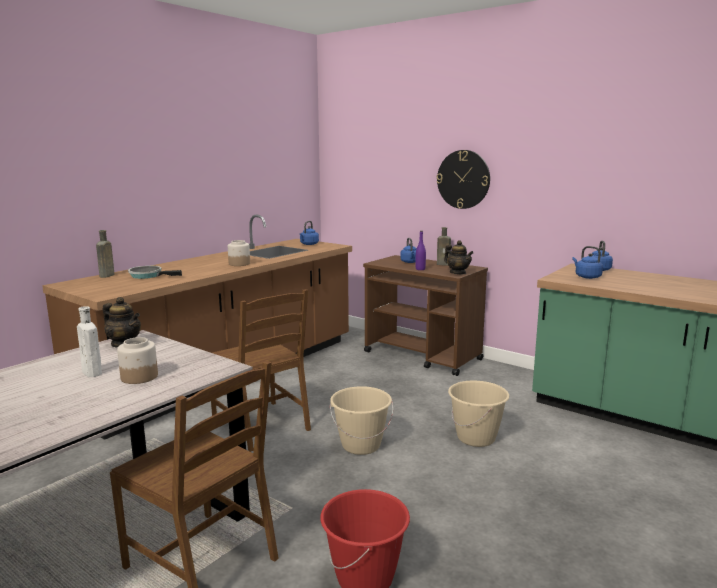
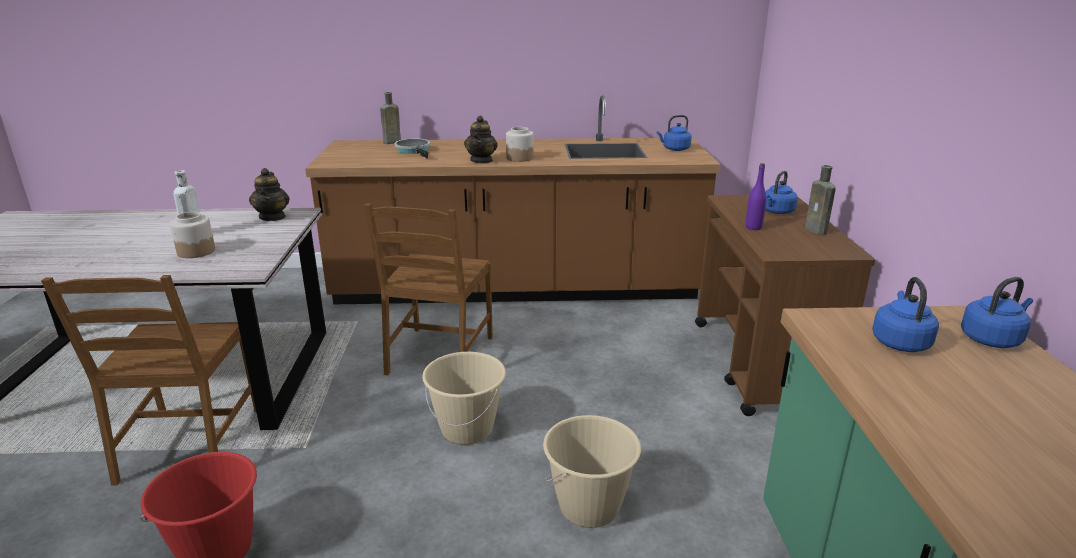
camera: 50 degrees right, 10 degrees up
(458, 273) = (789, 252): teapot -> teapot (481, 160)
(463, 179) = (886, 81): wall clock -> none

